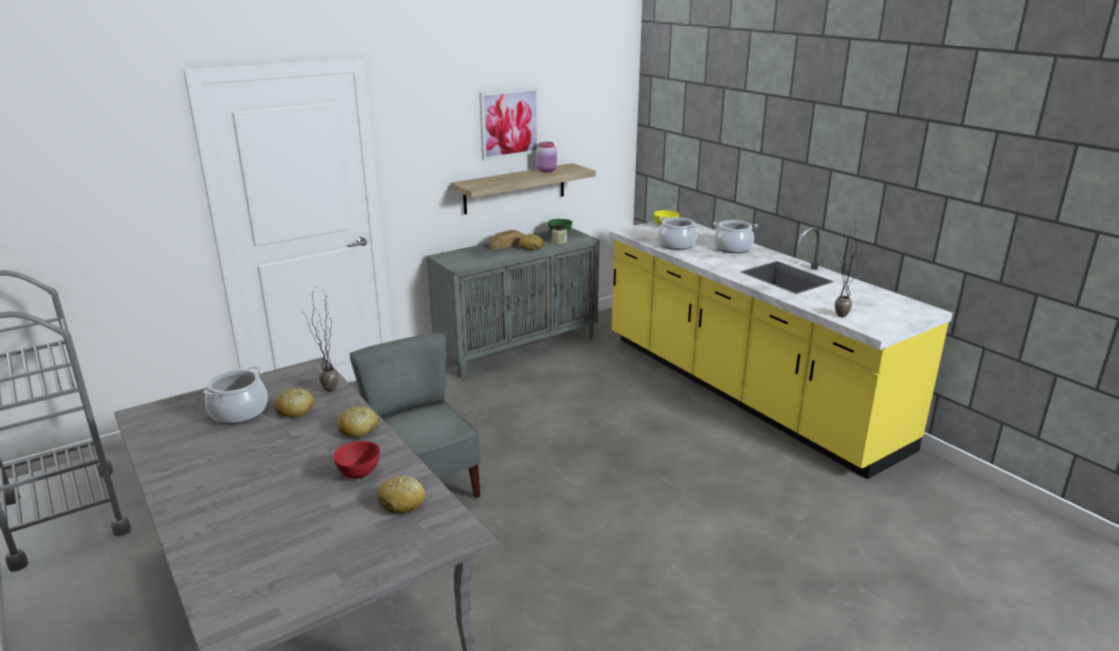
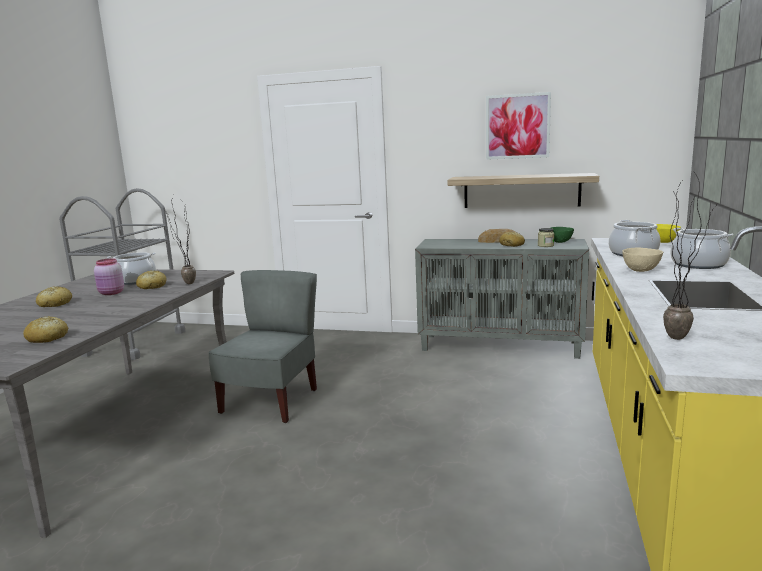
camera: 50 degrees right, 10 degrees down
(358, 429) = (142, 302): bread -> bread (55, 304)
(360, 473) = (81, 319): red bowl -> none
(547, 170) = (551, 174): pink jar -> pink jar (111, 293)
(718, 263) = (641, 270): none -> beige bowl

